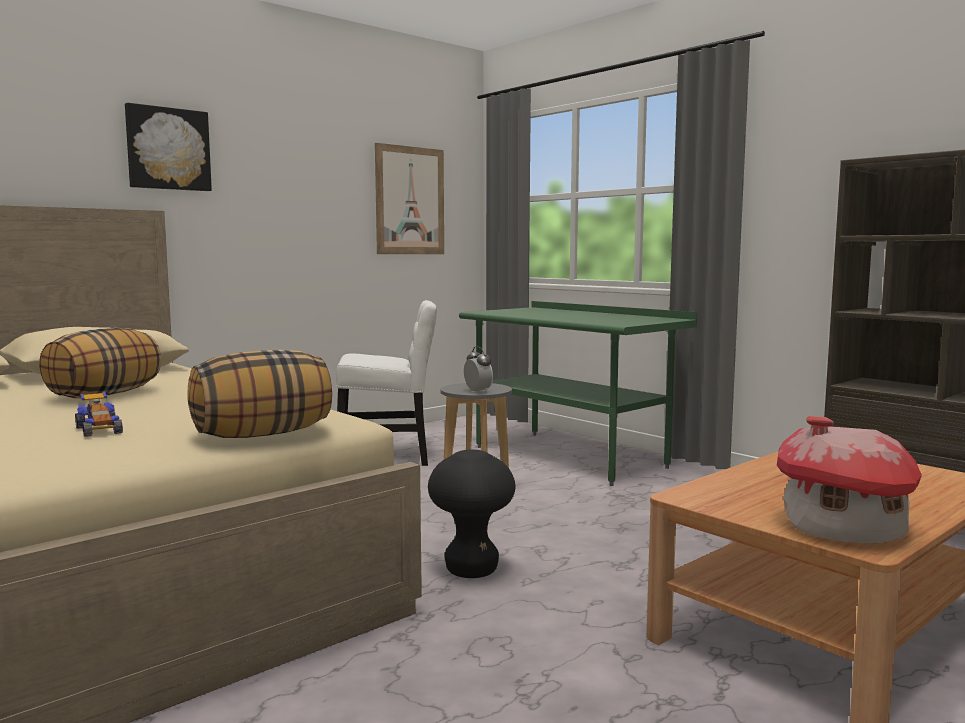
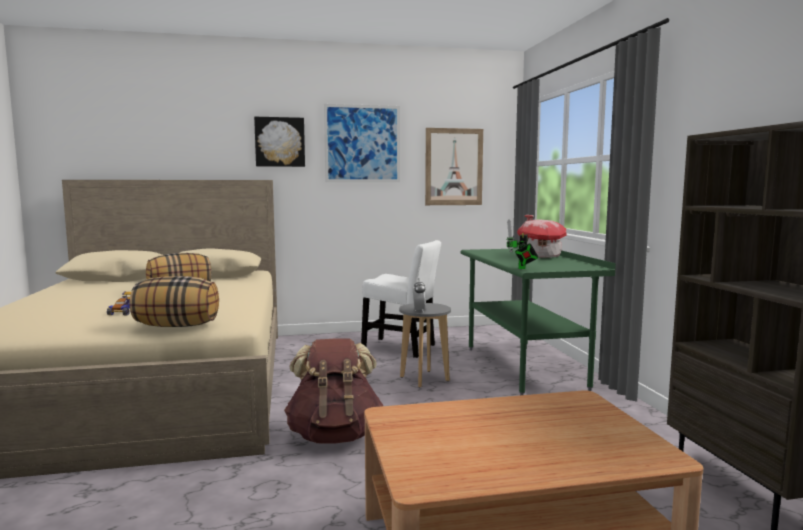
camera: 30 degrees right, 0 degrees up
(292, 160) = (362, 144): none -> picture
(471, 570) = (335, 435): black stool -> brown backpack
(606, 323) = (521, 268): none -> toy robot
(843, 529) = (435, 467): toy house -> toy house (539, 256)

